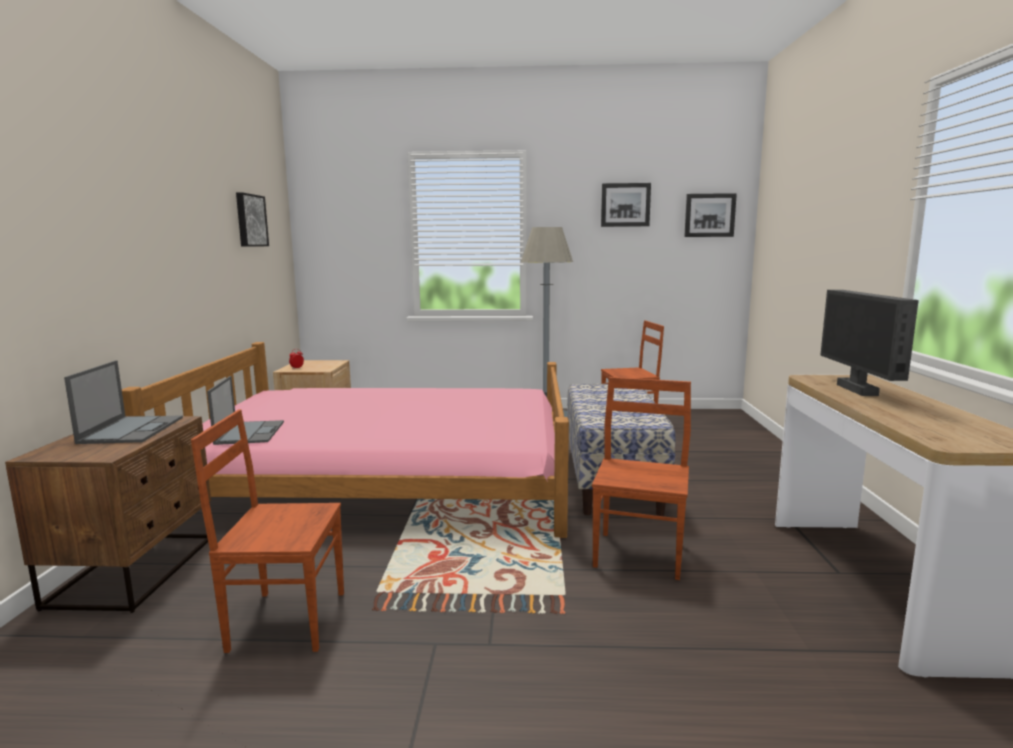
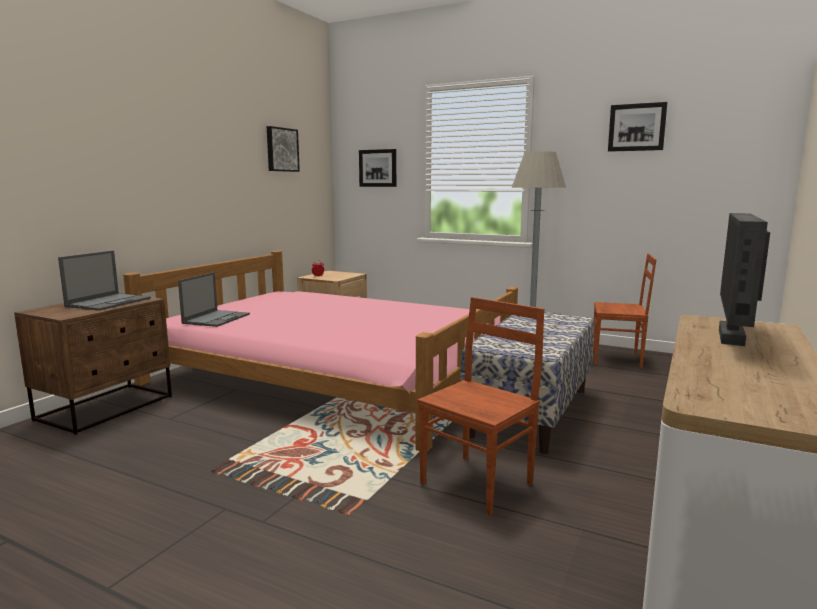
camera: 25 degrees right, 0 degrees up
(286, 619) = (152, 463): brown chair -> none
(709, 215) = (740, 136): picture -> picture (378, 168)

